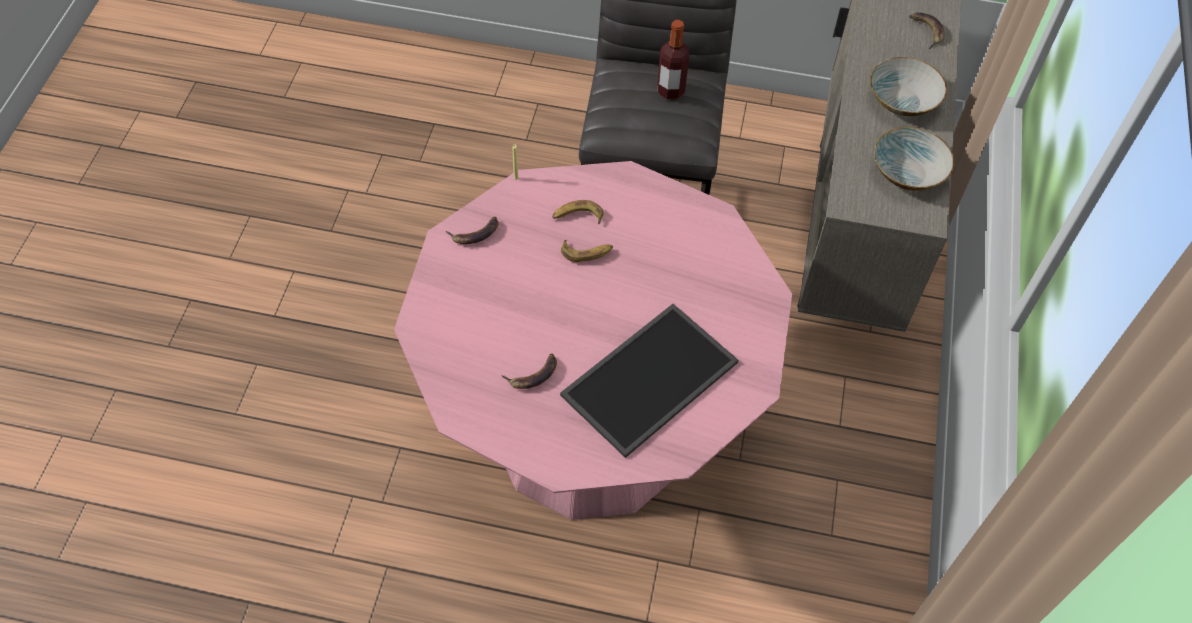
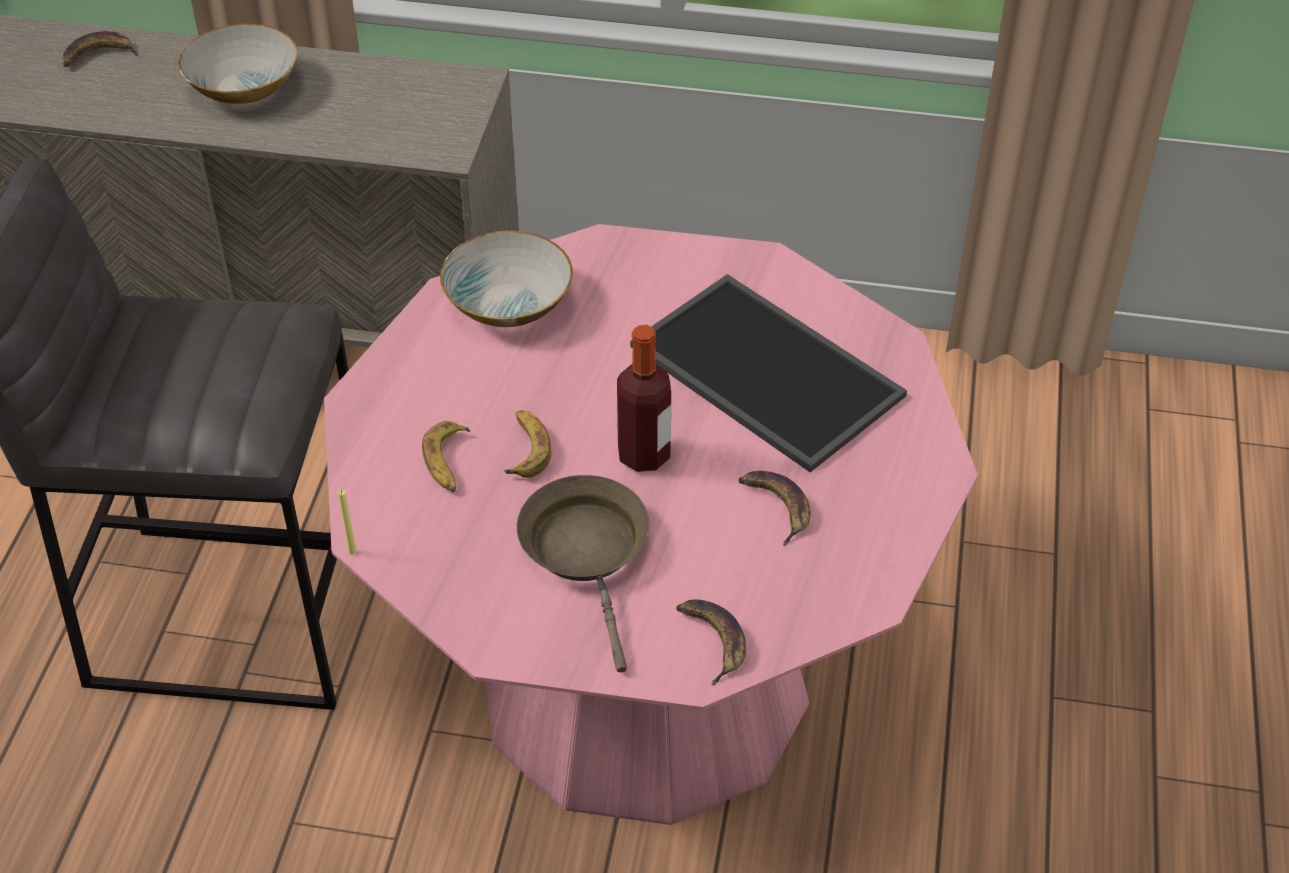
camera: 90 degrees left, 10 degrees down
(475, 233) = (483, 602): banana -> banana (712, 640)
(505, 280) = (588, 553): none -> brown frying pan
(670, 91) = (173, 341): bottle -> bottle (644, 455)
(908, 172) = (387, 92): bowl -> bowl (507, 303)

